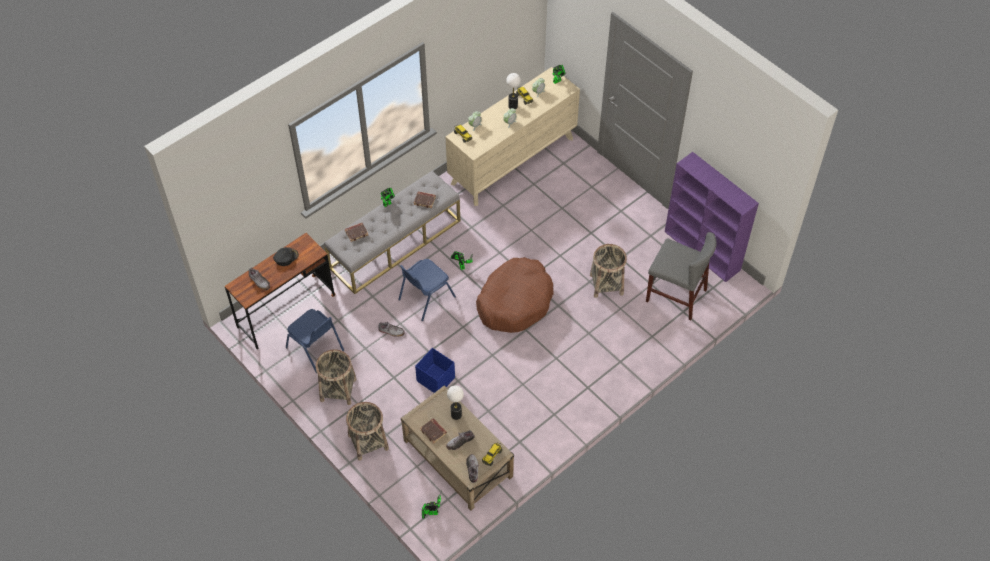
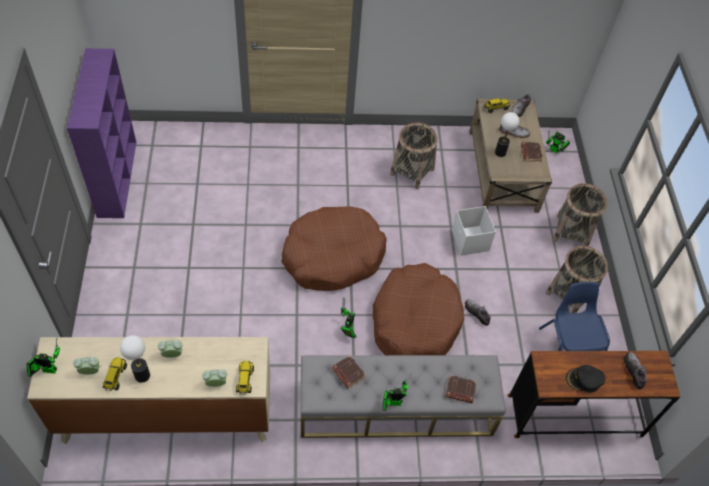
camera: 145 degrees left, 0 degrees up
(425, 298) = (415, 322): blue chair -> brown dog bed
(435, 379) = (470, 241): blue storage box -> white storage box
(606, 284) = (234, 211): basket -> basket (411, 171)
(676, 295) = (189, 161): grey chair -> none

